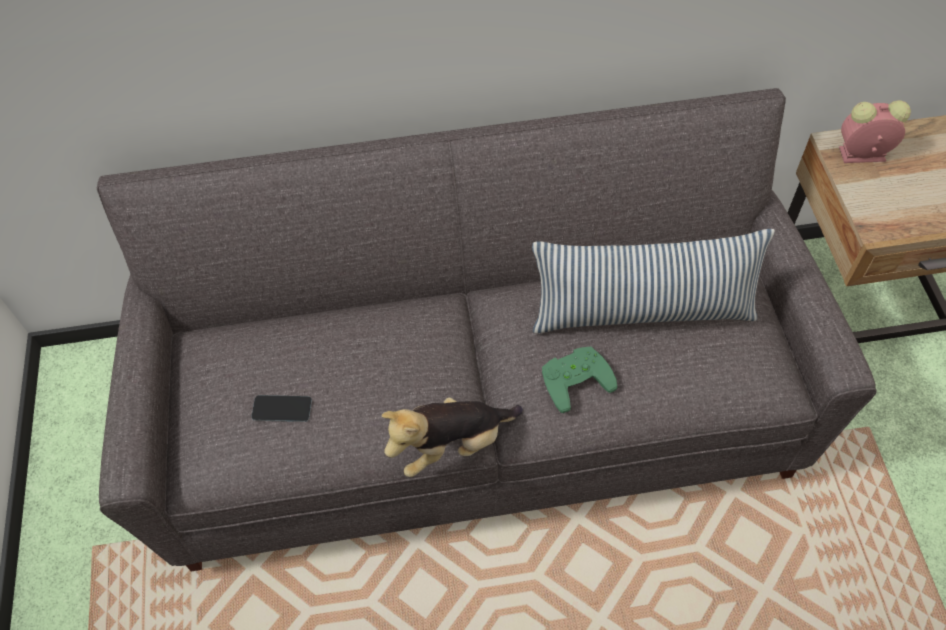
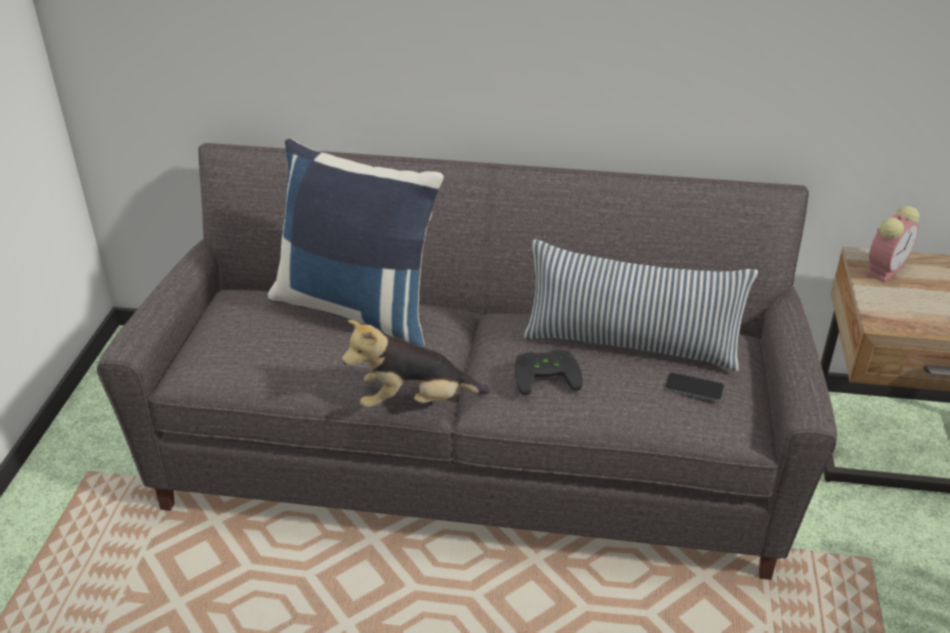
camera: 15 degrees right, 20 degrees down
(282, 409) = (279, 341): phone -> phone (694, 387)
(347, 336) = (358, 308): none -> blue pillow
(574, 377) = (546, 374): green game controller -> black game controller
(860, 154) = (885, 268): alarm clock -> alarm clock turned 120 degrees clockwise

